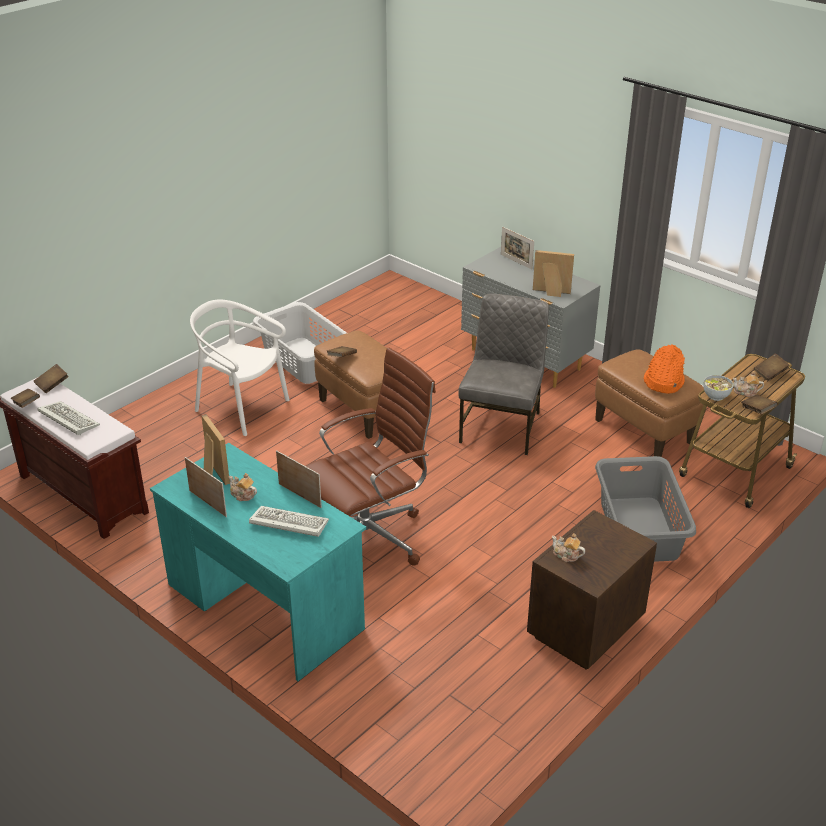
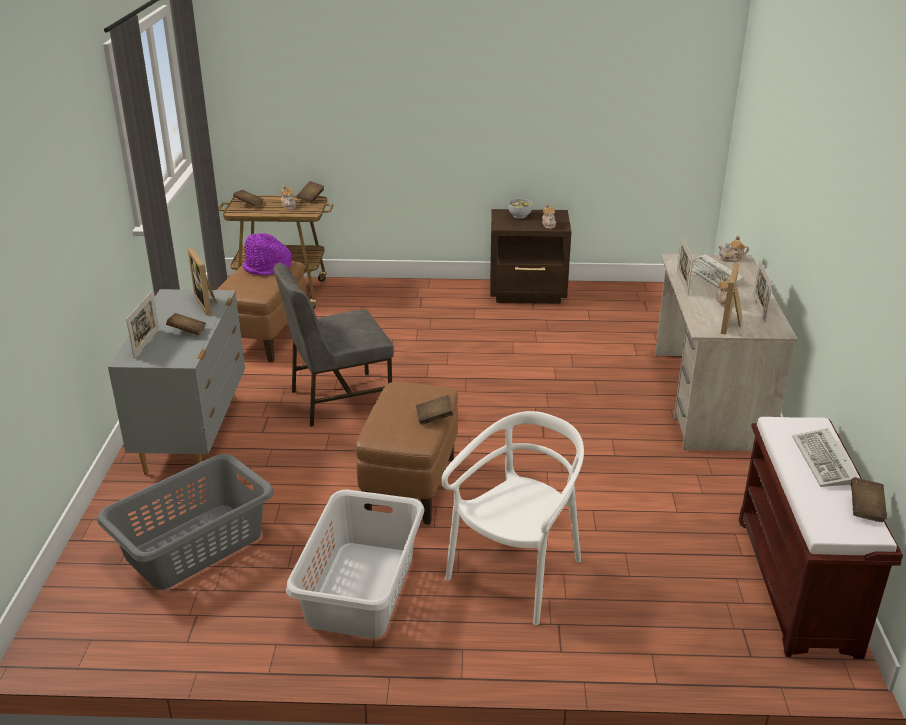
camera: 130 degrees left, 5 degrees down
(52, 385) = (815, 518): brown book -> brown book (187, 332)
(241, 408) = (517, 574): white chair -> white chair turned 135 degrees counterclockwise
(264, 606) = (708, 400): turquoise desk -> beige desk
(296, 561) = (731, 259): none -> teapot
(369, 537) = (574, 394): brown office chair -> none
(639, 529) = (401, 305): grey laundry basket -> grey laundry basket (193, 545)
(663, 382) = (267, 268): orange hat -> purple hat
(715, 396) = (310, 211): bowl -> bowl (520, 216)

